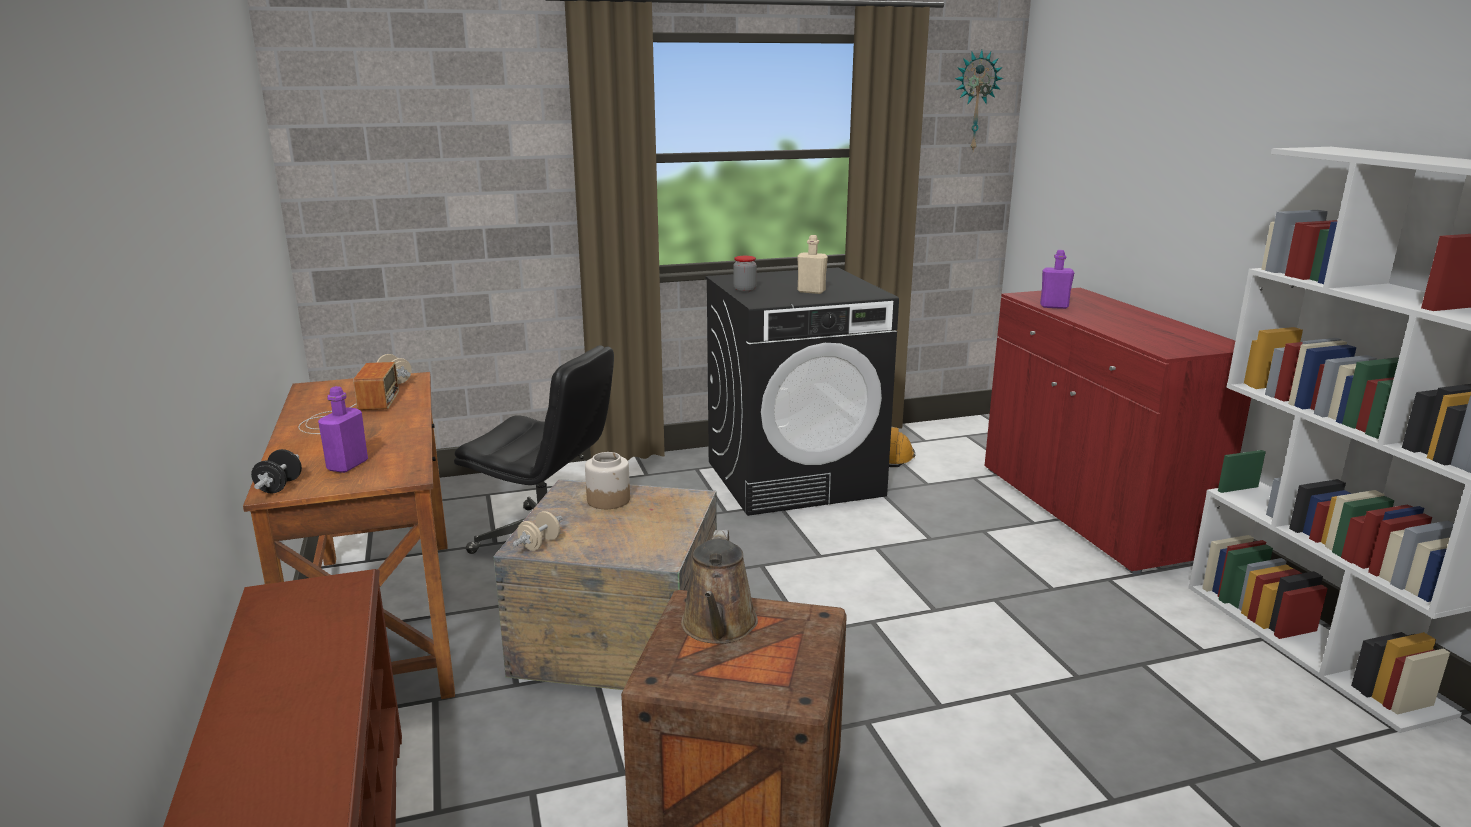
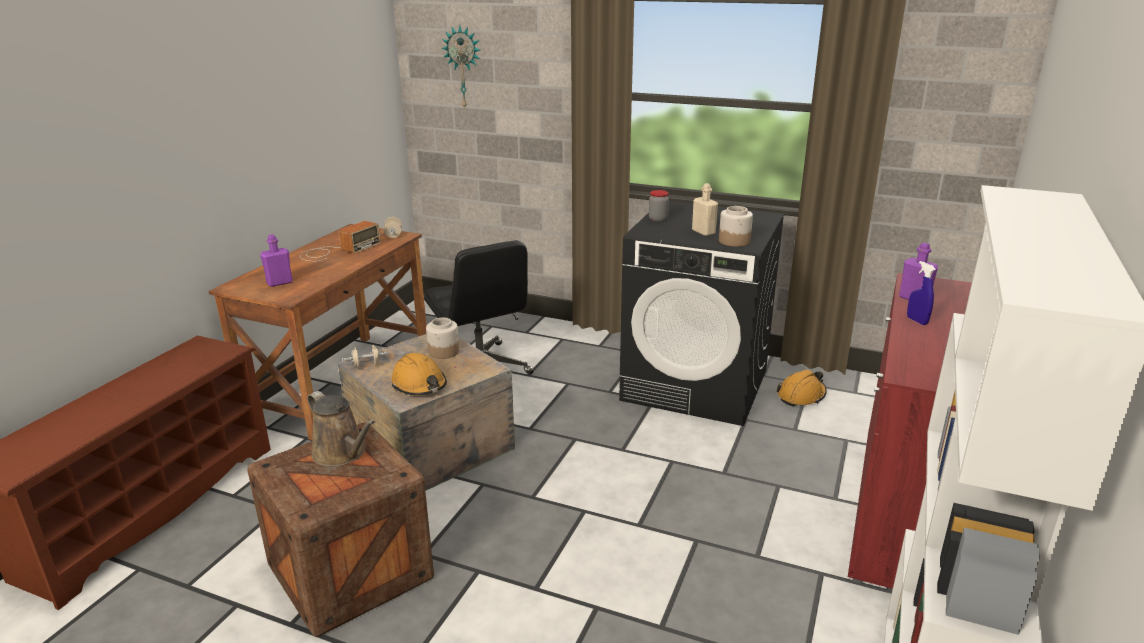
camera: 40 degrees right, 5 degrees up
(279, 487) = (236, 285): black dumbbell -> none
(647, 539) = (419, 385): none -> orange hard hat
(719, 627) = (342, 453): brown watering can -> brown watering can turned 90 degrees counterclockwise
(855, 293) = (734, 241): none -> jar
(975, 101) = (975, 68): wall clock -> wall clock (464, 67)
(1090, 319) = (917, 321): none -> blue spray bottle

